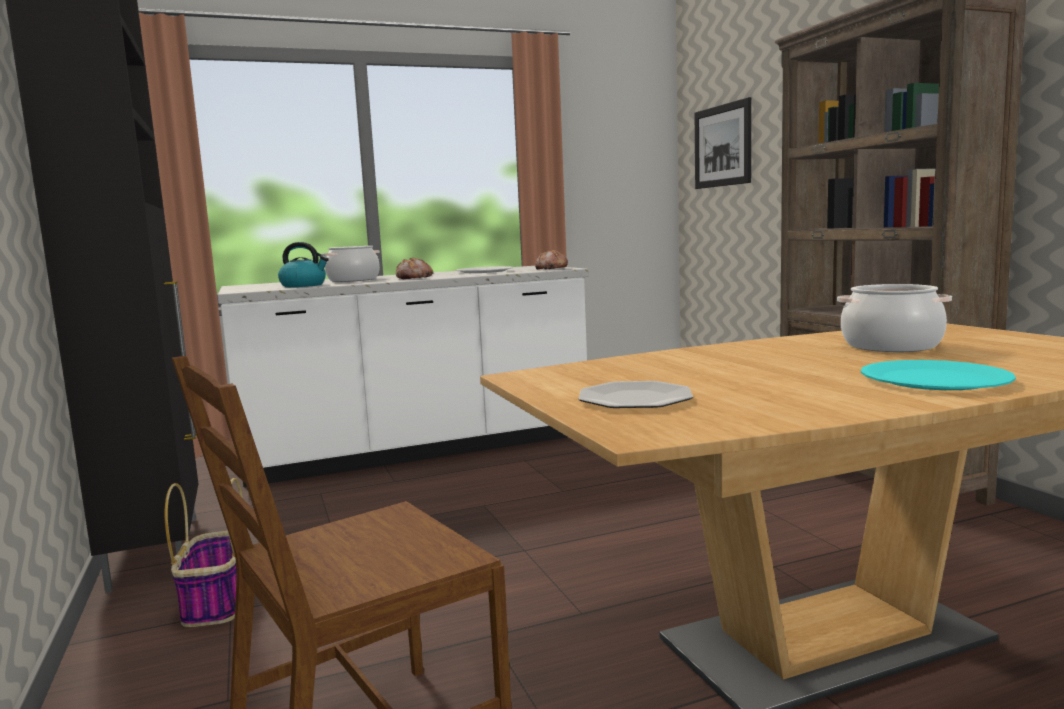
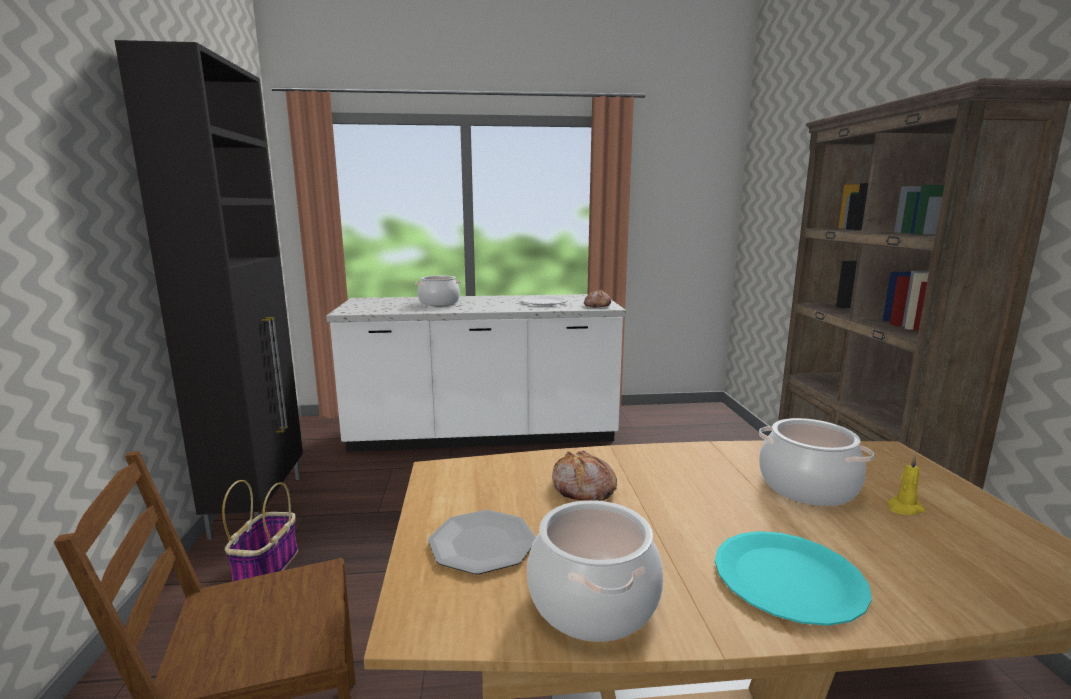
camera: 15 degrees right, 5 degrees up
(304, 285) = (395, 309): kettle -> none
(414, 278) = (481, 307): bread -> bread (583, 488)
(722, 146) = (774, 201): picture -> none
(787, 407) = (594, 602): none -> cooking pot
(982, 345) = (904, 508): none -> yellow candle

